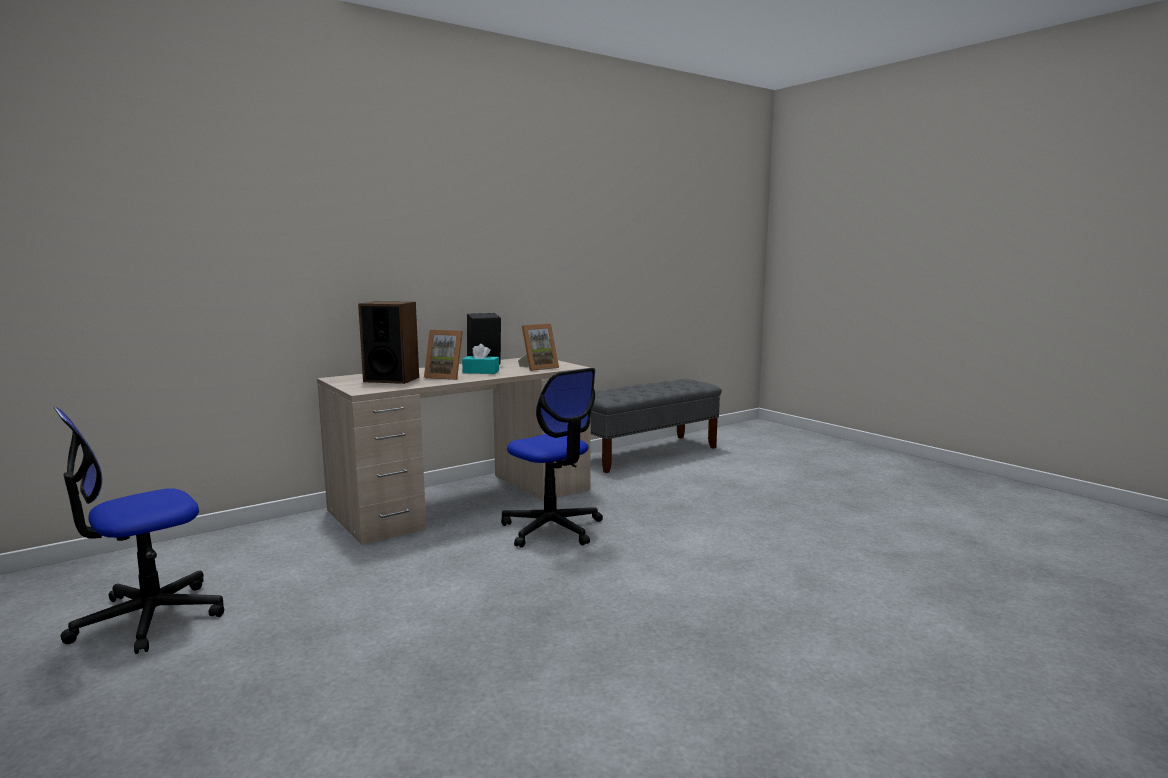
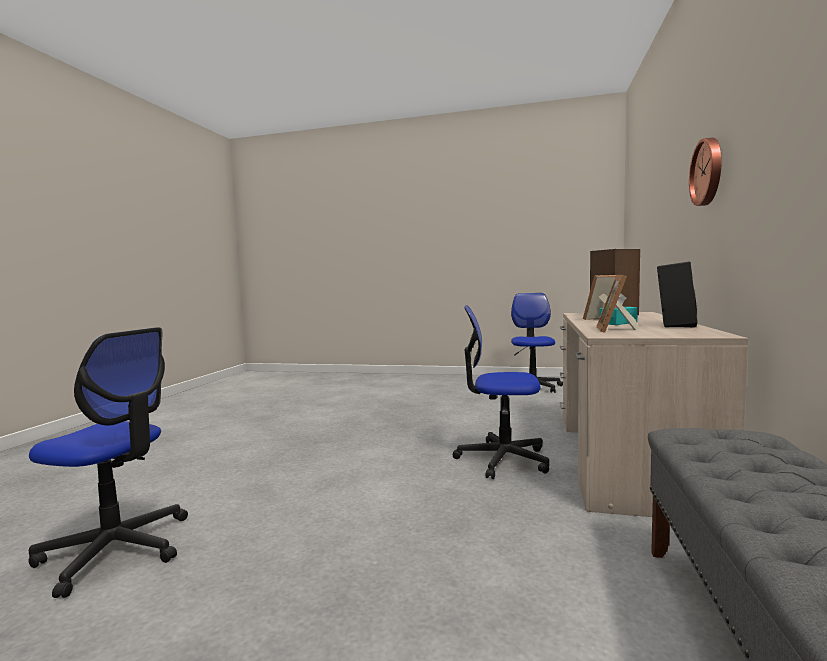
camera: 140 degrees right, 5 degrees down
(441, 238) = (708, 172): none -> wall clock
(937, 568) = (116, 550): none -> office chair

